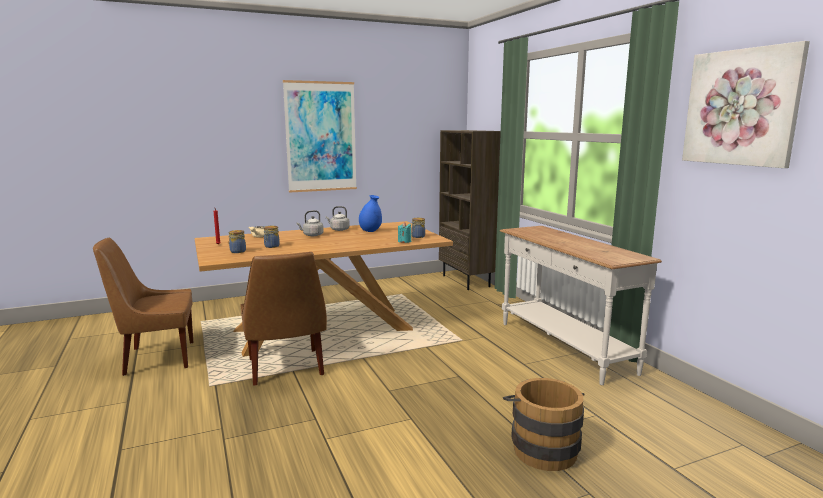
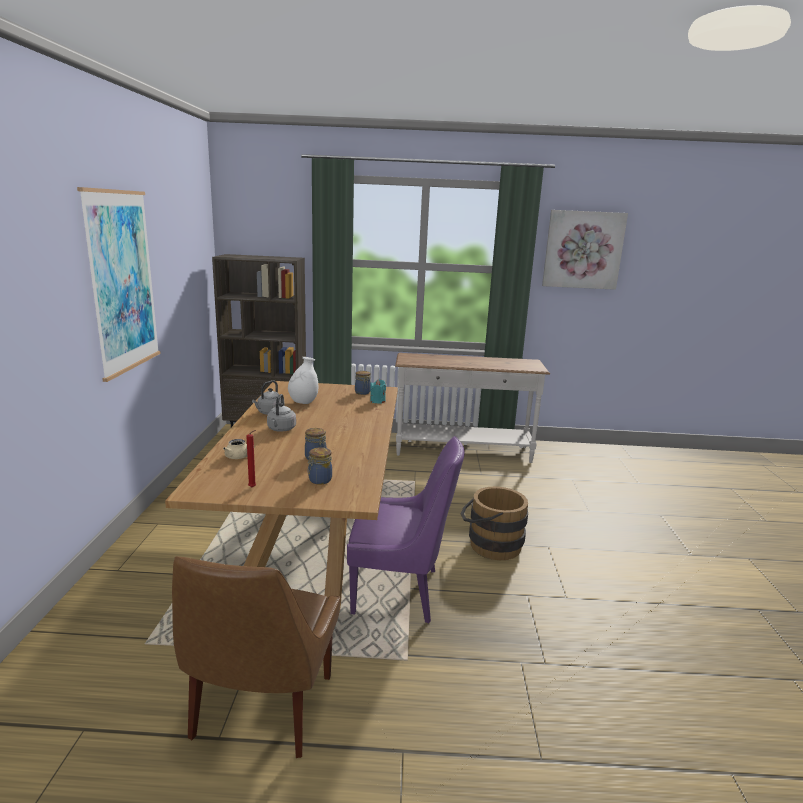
camera: 65 degrees left, 5 degrees up
(286, 369) = (400, 591): brown chair -> purple chair
(370, 231) = (303, 402): blue vase -> white vase
(542, 447) = (607, 510): brown bucket -> brown bucket (489, 544)

